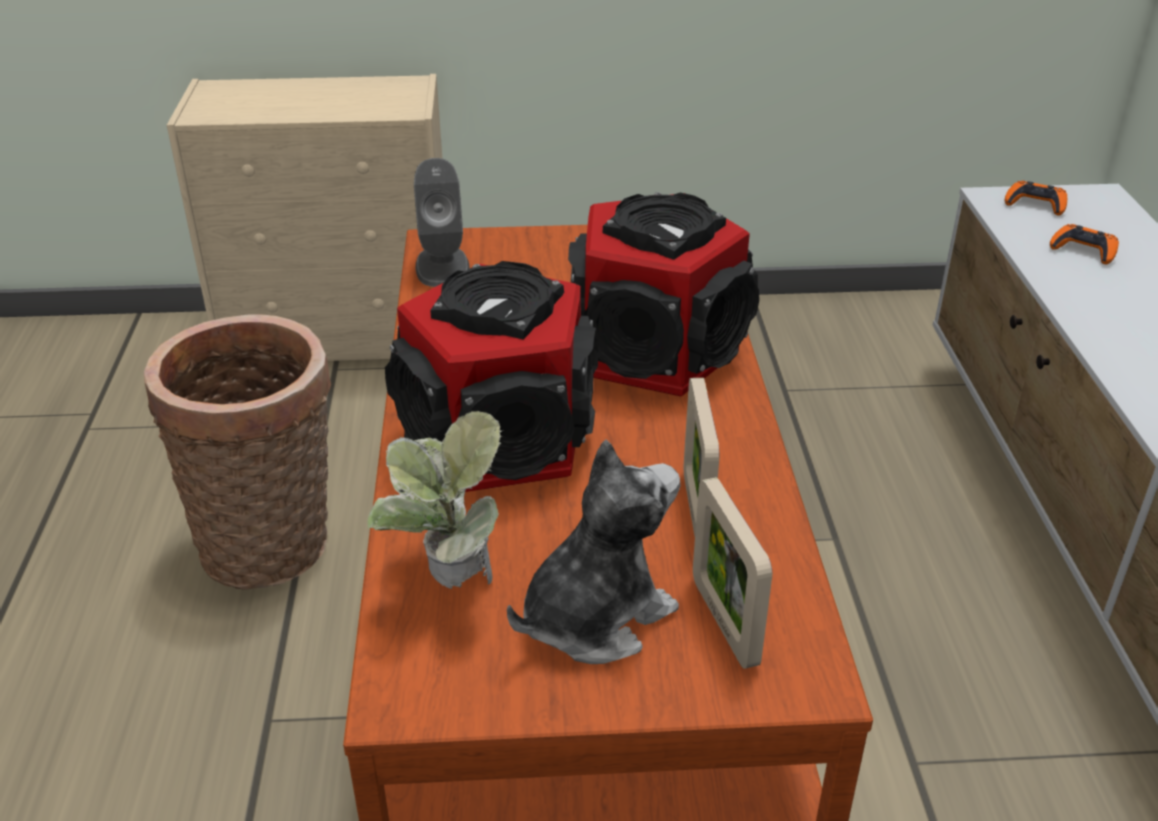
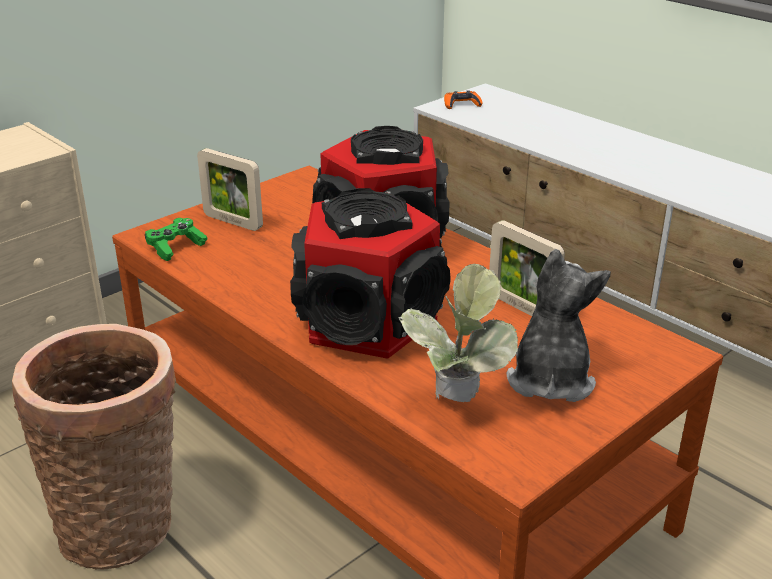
camera: 40 degrees left, 5 degrees down
(442, 267) = (176, 247): grey speaker -> green game controller
(724, 622) = (609, 349): picture frame -> picture frame (233, 222)
(1083, 250) = (514, 119): orange game controller -> none

